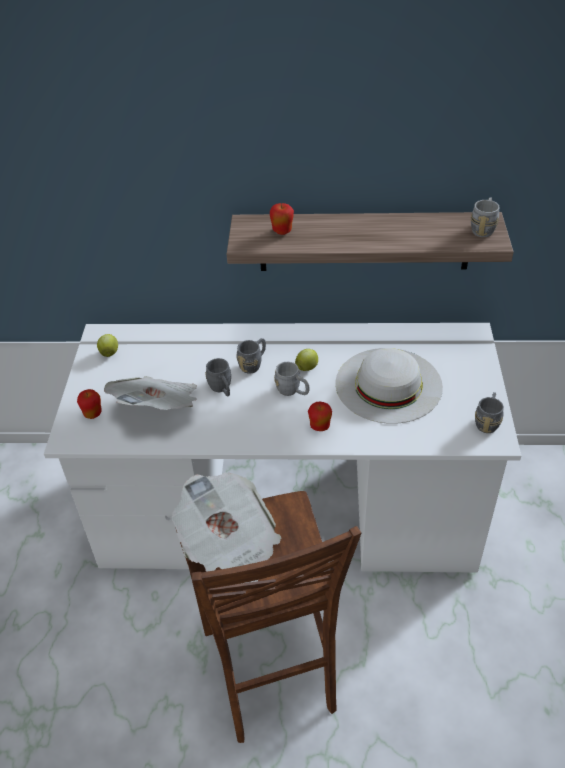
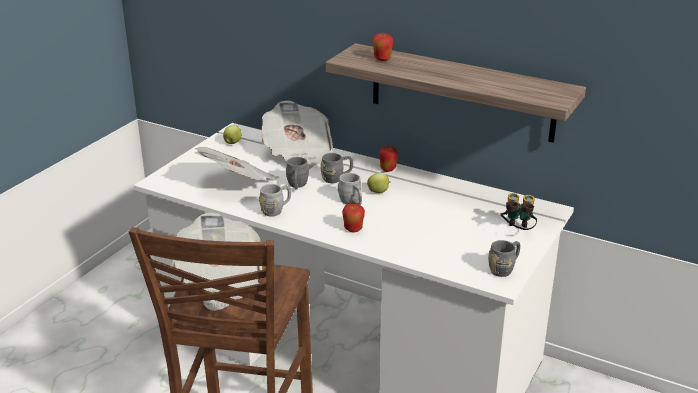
camera: 25 degrees right, 15 degrees down
(93, 414) = (188, 173): apple -> apple (388, 169)
(191, 346) = (298, 155): none -> newspaper
(388, 384) = (438, 221): white hat -> none
(465, 371) = (517, 231): none -> binoculars
(483, 228) = (556, 92): grey mug -> grey mug (276, 210)

